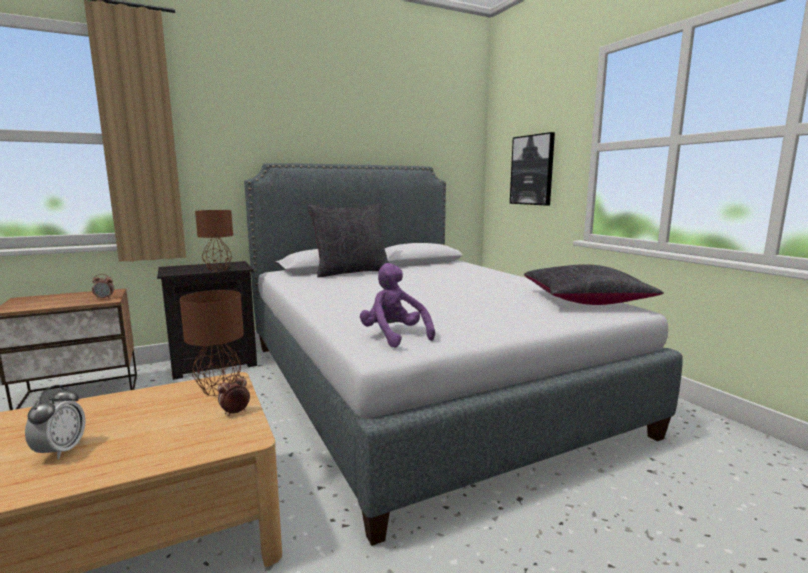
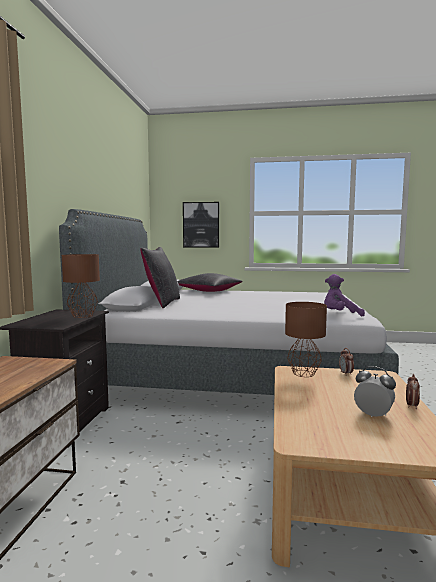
camera: 55 degrees left, 5 degrees down
(104, 298) = (43, 363): alarm clock -> alarm clock (411, 406)
(585, 300) = (311, 293): black pillow -> black pillow (209, 291)

